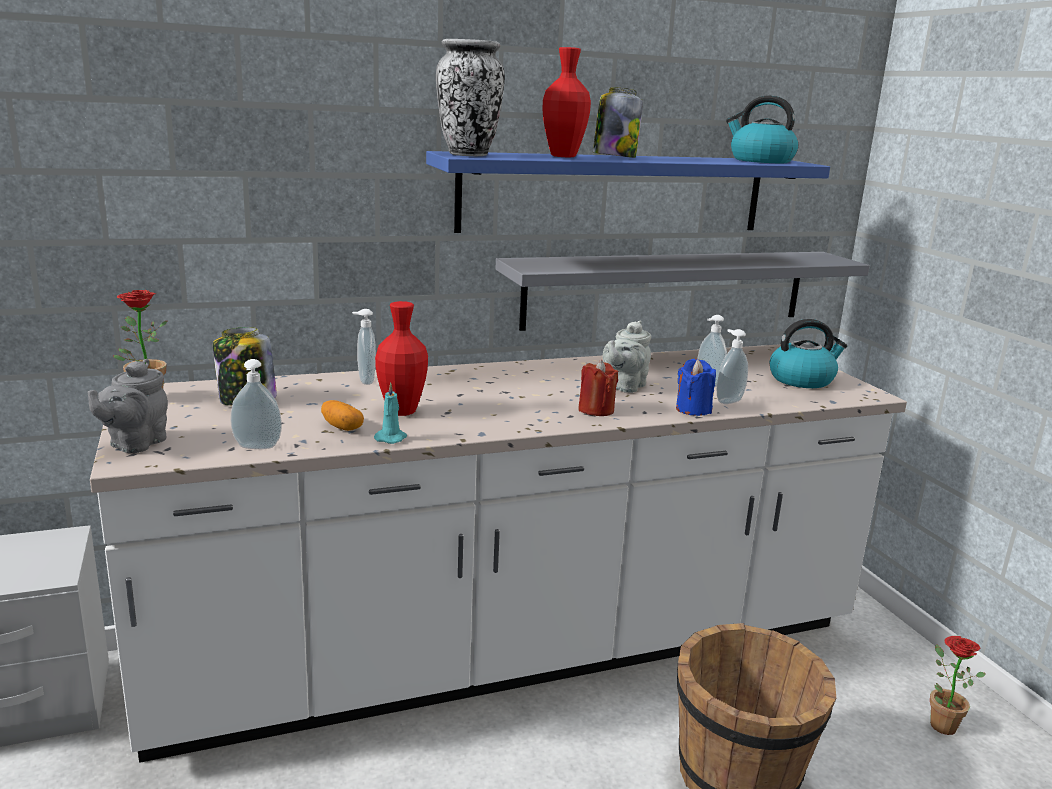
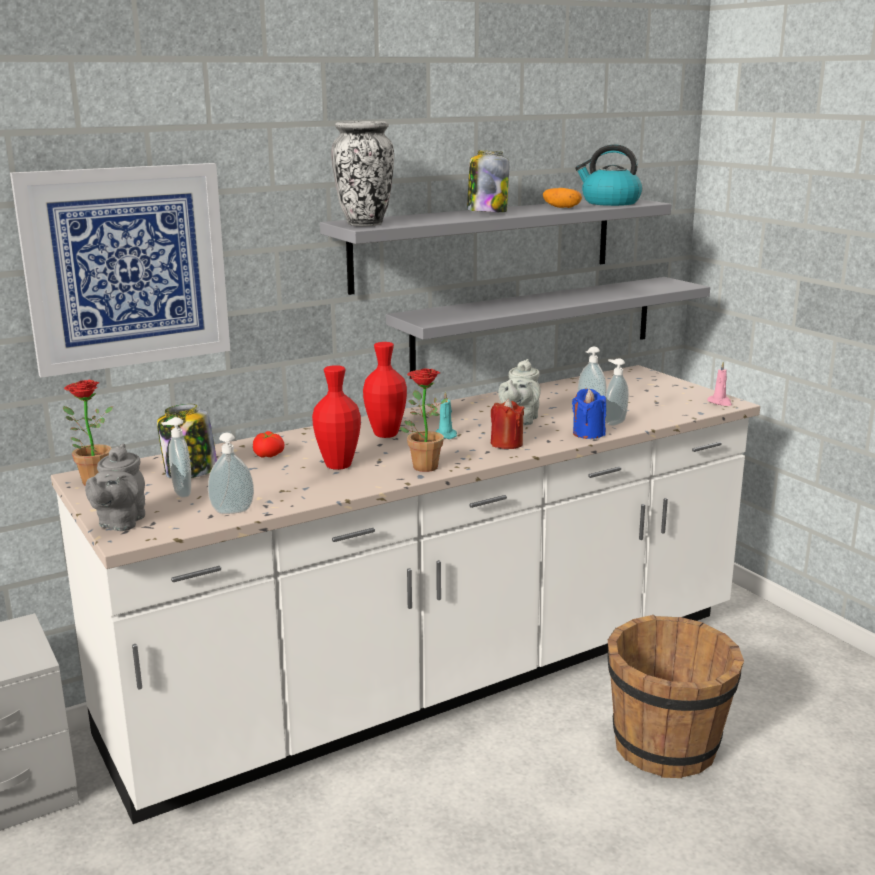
camera: 10 degrees left, 0 degrees up
(207, 178) = (127, 267): none -> picture
(339, 392) = (269, 455): none -> tomato
(343, 427) = (295, 485): potato -> potato (561, 207)
(364, 381) = (285, 442): soap dispenser -> soap dispenser (180, 493)
(391, 438) = (345, 489): turquoise candle -> turquoise candle (445, 435)
(563, 156) = (445, 216): red vase -> red vase (386, 434)
(615, 193) = (485, 243): blue shelf -> grey shelf
(802, 380) = (668, 396): kettle -> none
(860, 393) = (720, 402): none -> pink candle
(938, 722) = (817, 679): potted plant -> potted plant (422, 465)

